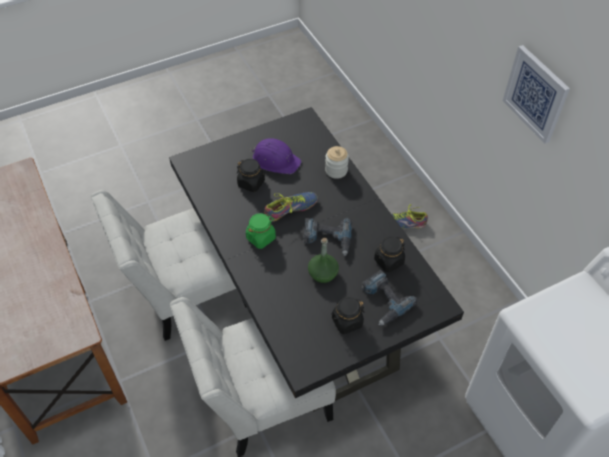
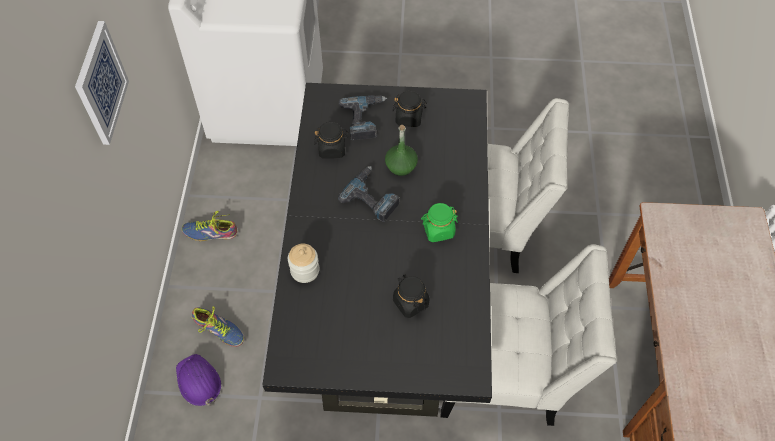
camera: 150 degrees left, 5 degrees up
(275, 160) = (363, 321): purple hard hat -> purple hard hat (198, 381)
(290, 209) = (387, 248): shoe -> shoe (210, 233)

